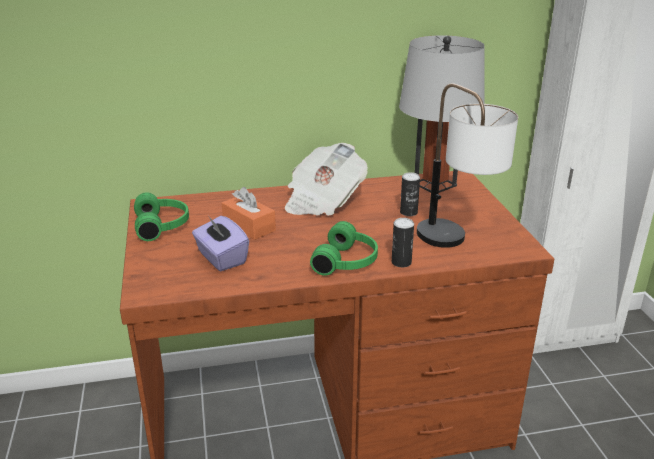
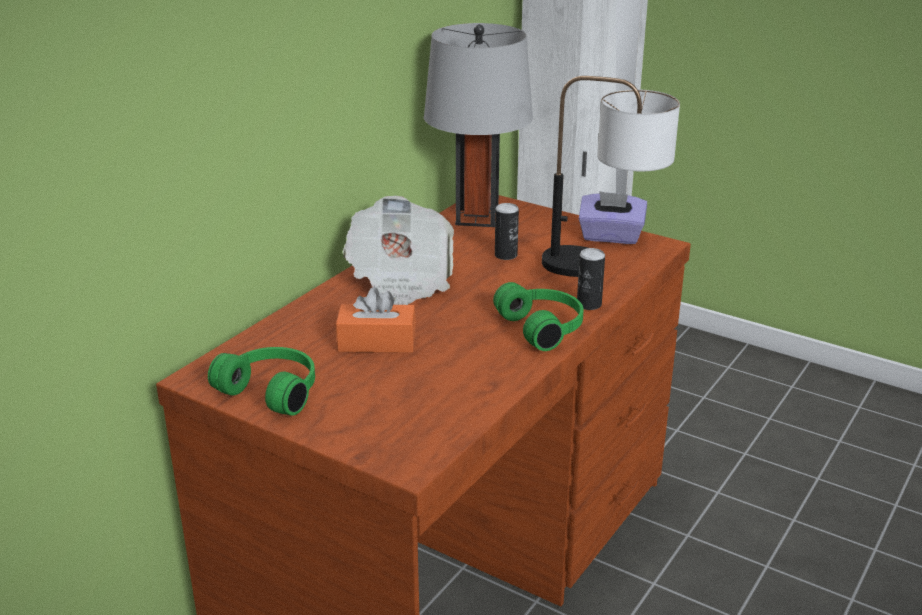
camera: 45 degrees left, 0 degrees up
(221, 258) = (417, 388): purple tissue box -> purple tissue box (610, 237)

